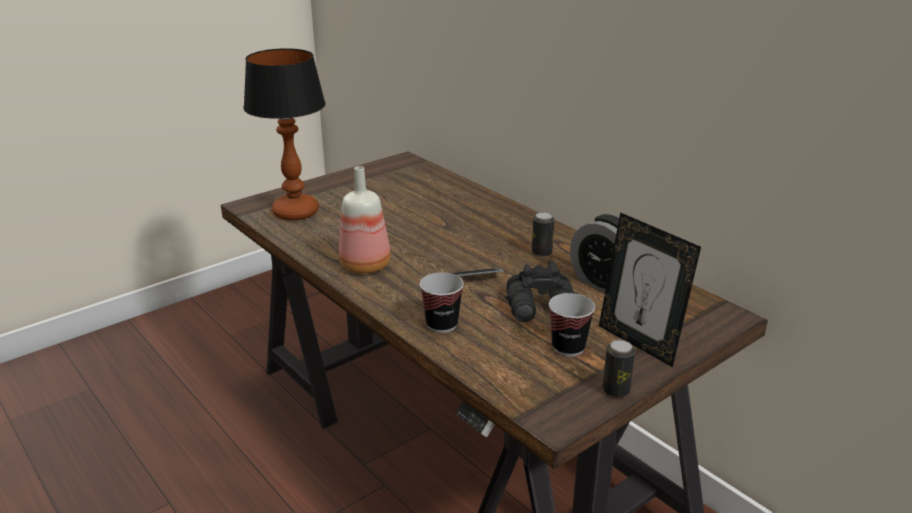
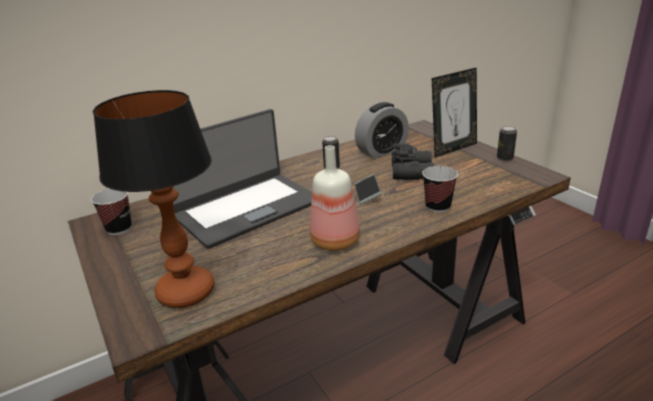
camera: 80 degrees left, 0 degrees up
(432, 216) = (246, 208): none -> laptop
(568, 347) = (461, 167): cup -> cup (119, 229)

